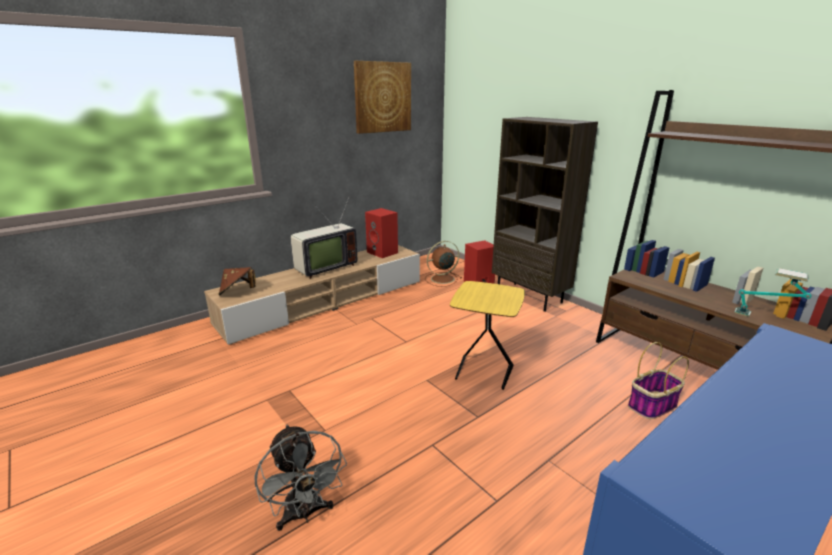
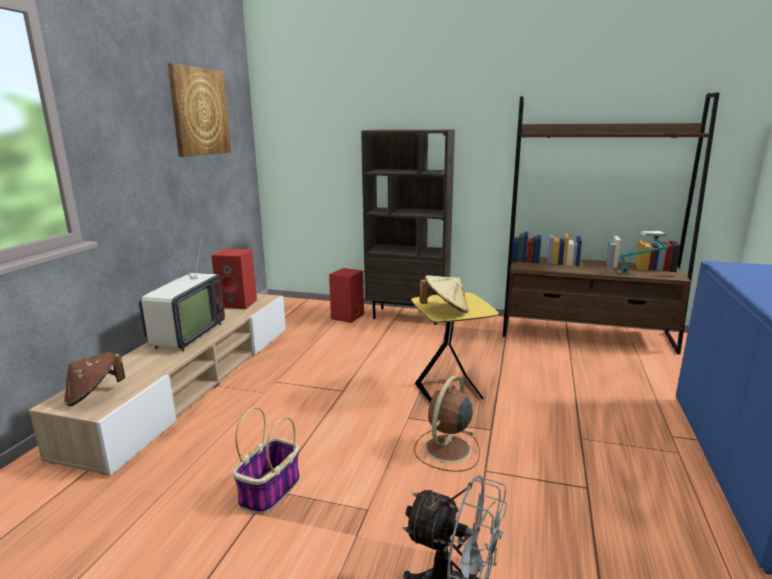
camera: 35 degrees left, 5 degrees down
(441, 279) = (304, 322): brown fan -> brown fan (447, 449)
(474, 299) = (445, 310): none -> beige hat
(652, 406) = (593, 369): basket -> basket (270, 491)

